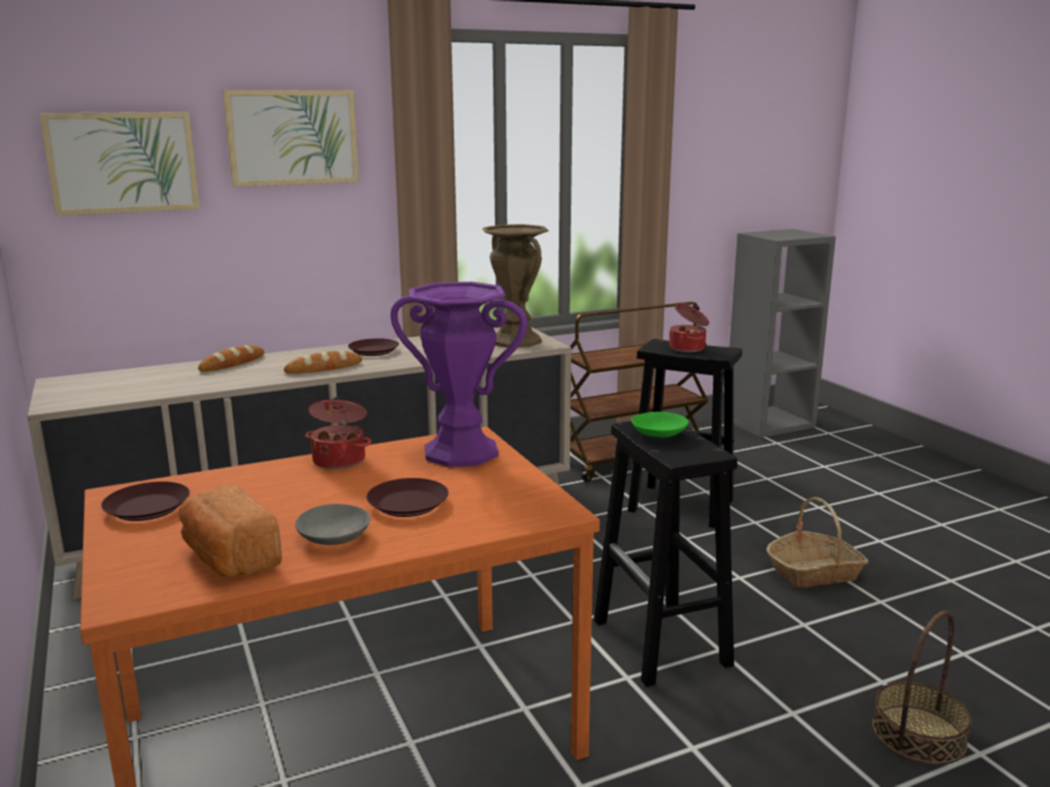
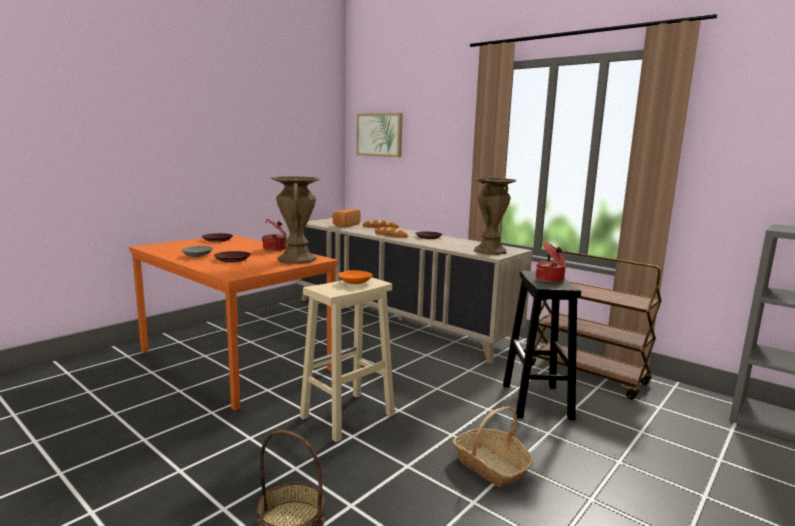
camera: 65 degrees right, 5 degrees down
(229, 558) = (178, 250): bread -> bread (345, 225)
(292, 137) = (439, 125): picture -> none
(460, 452) = (297, 259): purple vase -> brown vase
(658, 434) = (355, 282): green bowl -> orange bowl
(662, 644) = (346, 416): black stool -> beige stool

